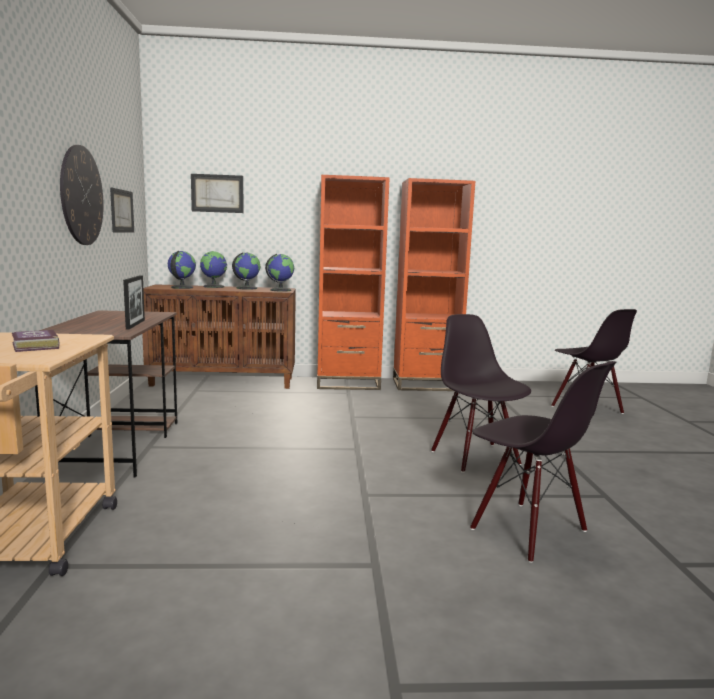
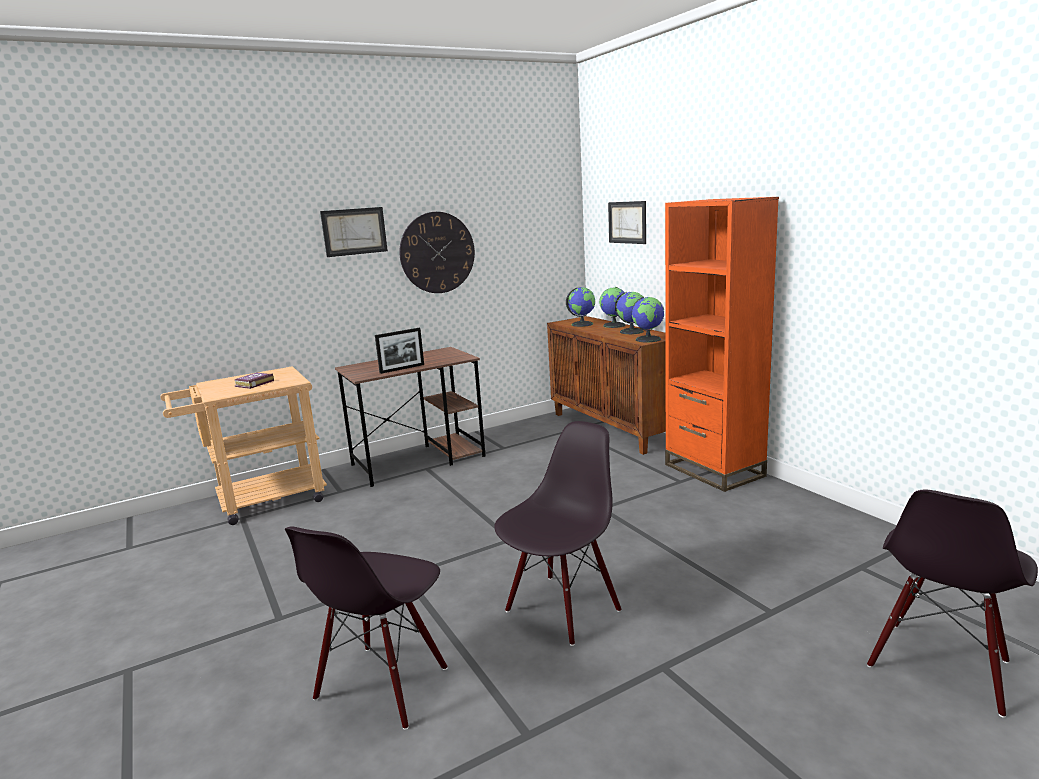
camera: 65 degrees right, 5 degrees up
(121, 211) = (519, 252): picture -> picture (354, 231)
(425, 385) = (802, 508): orange bookcase -> none

